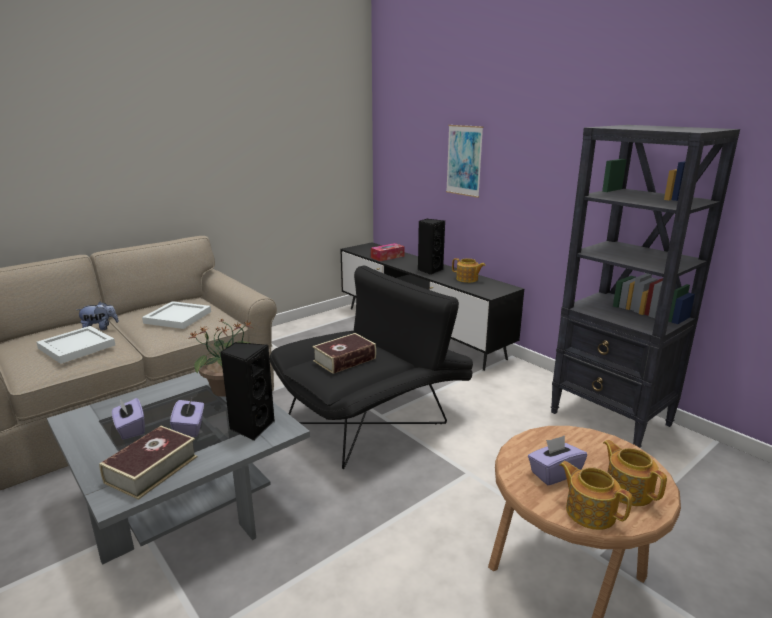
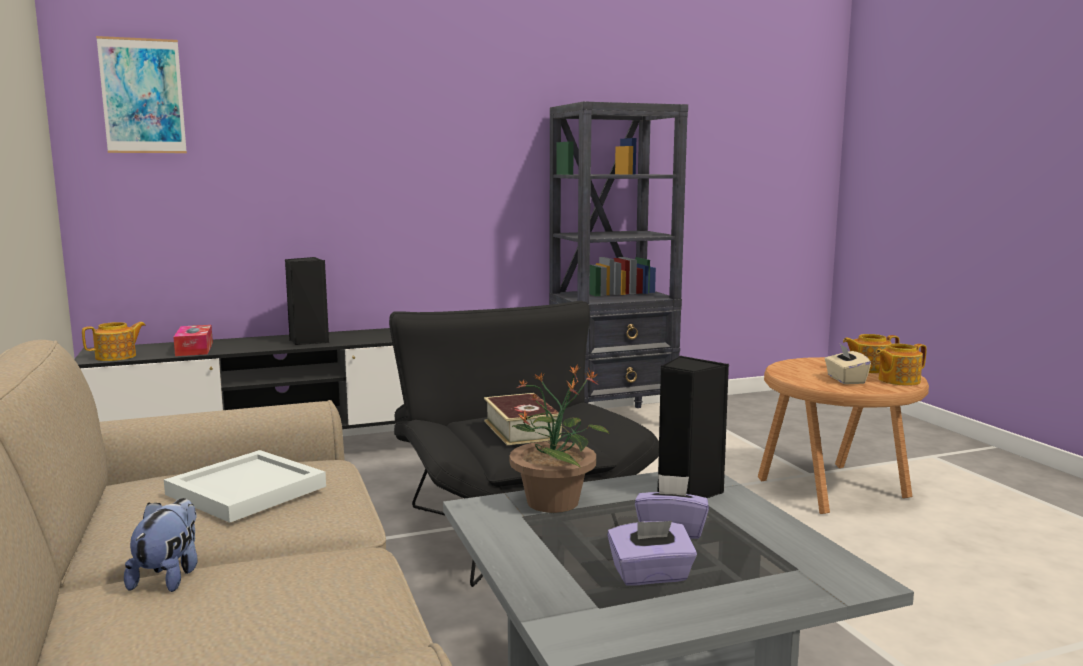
camera: 70 degrees left, 10 degrees down
(75, 347) = (290, 591): white tray -> none
(151, 469) = (783, 556): book -> none
(464, 160) = (310, 165): picture -> picture (142, 96)
(467, 279) = (378, 334): teapot -> teapot (117, 357)
(554, 473) = (845, 380): purple tissue box -> beige tissue box

